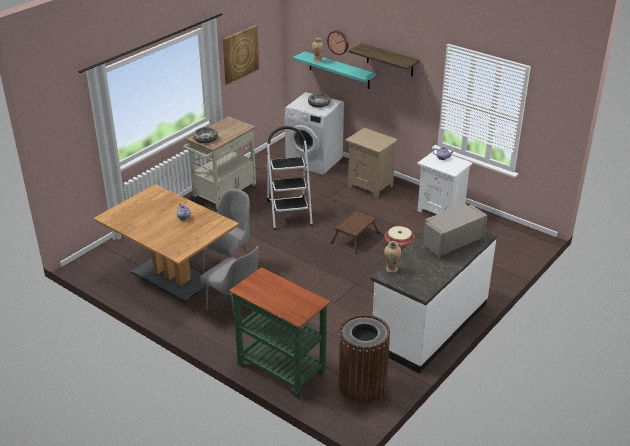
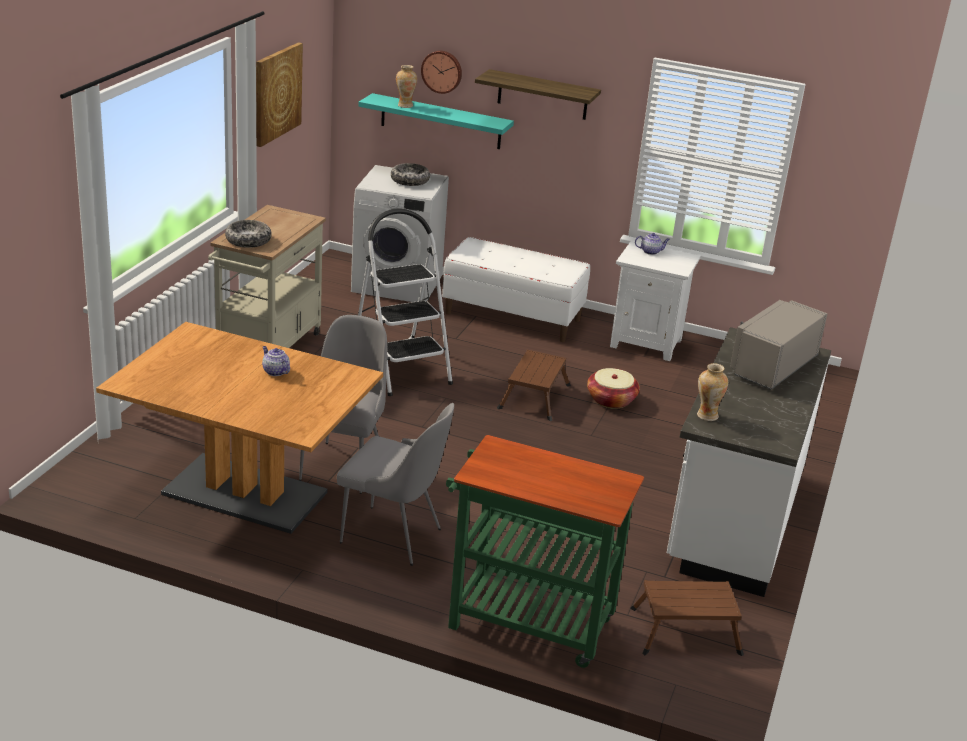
camera: 20 degrees left, 5 degrees down
(362, 385) = (685, 631): brown trash can -> brown step ladder
(370, 186) = (513, 316): beige nightstand -> white bench

